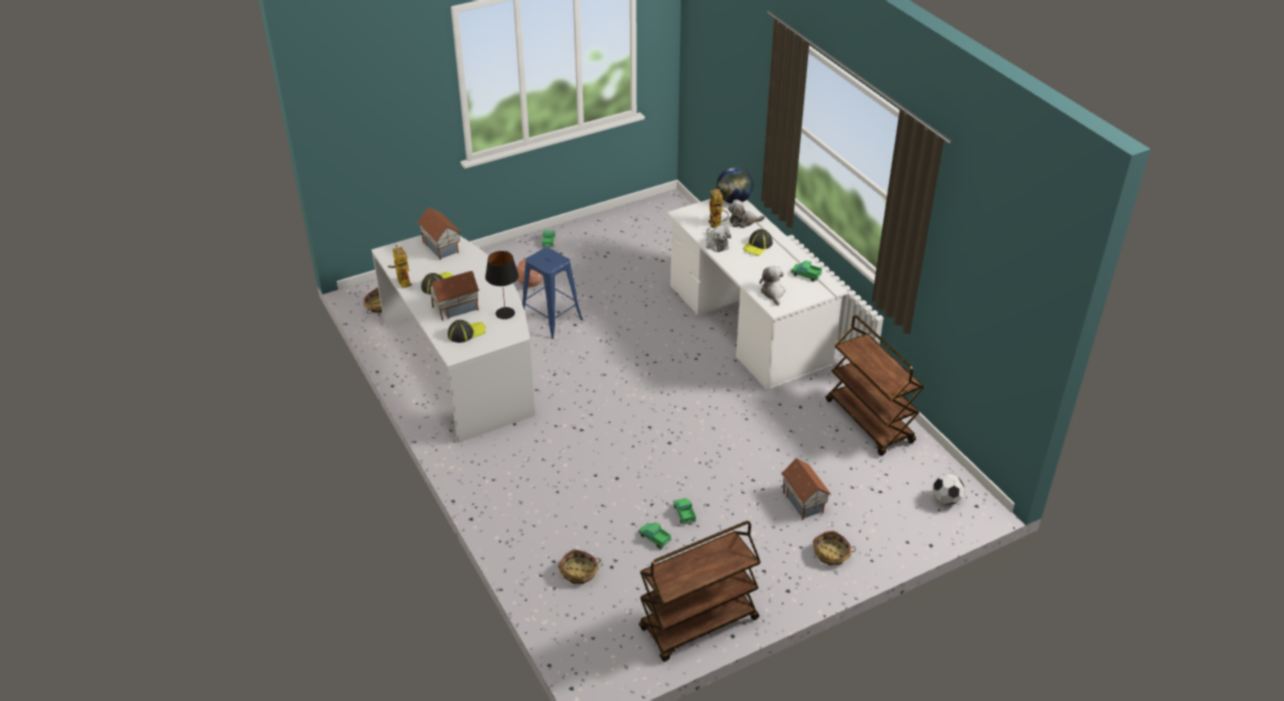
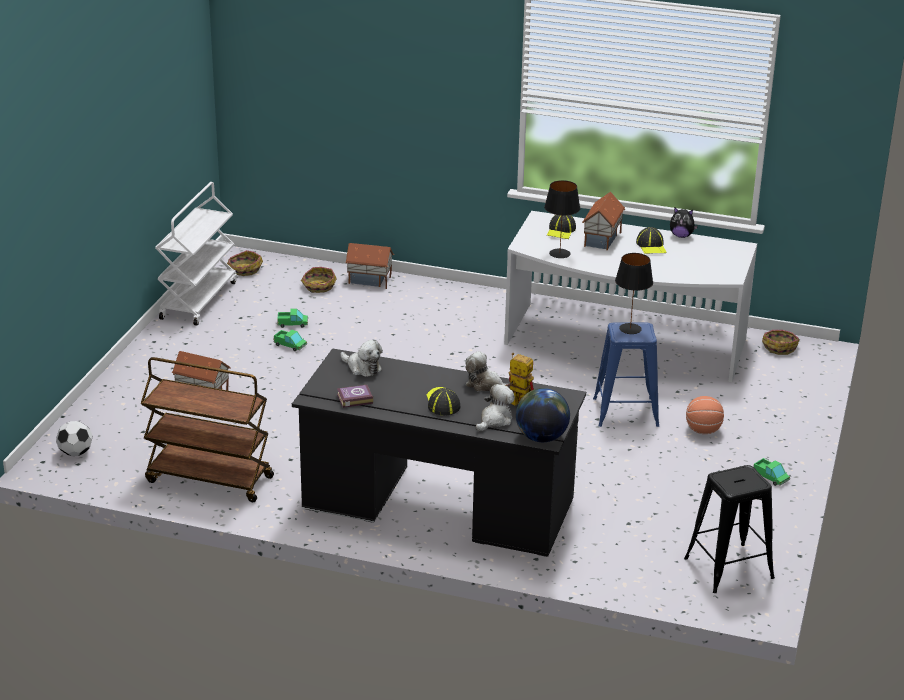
camera: 135 degrees right, 10 degrees down
(401, 281) = (681, 236): toy robot -> plush toy
(442, 247) = (710, 269): toy house -> toy house (370, 281)
(545, 261) = (630, 329): none -> black table lamp
(652, 216) = (729, 568): none -> black stool
(698, 625) = (198, 300): brown cart -> white cart
(749, 325) = (438, 505): white desk -> black desk
(806, 275) = (354, 399): toy truck -> book
(832, 554) = (142, 375): basket -> basket (244, 270)

